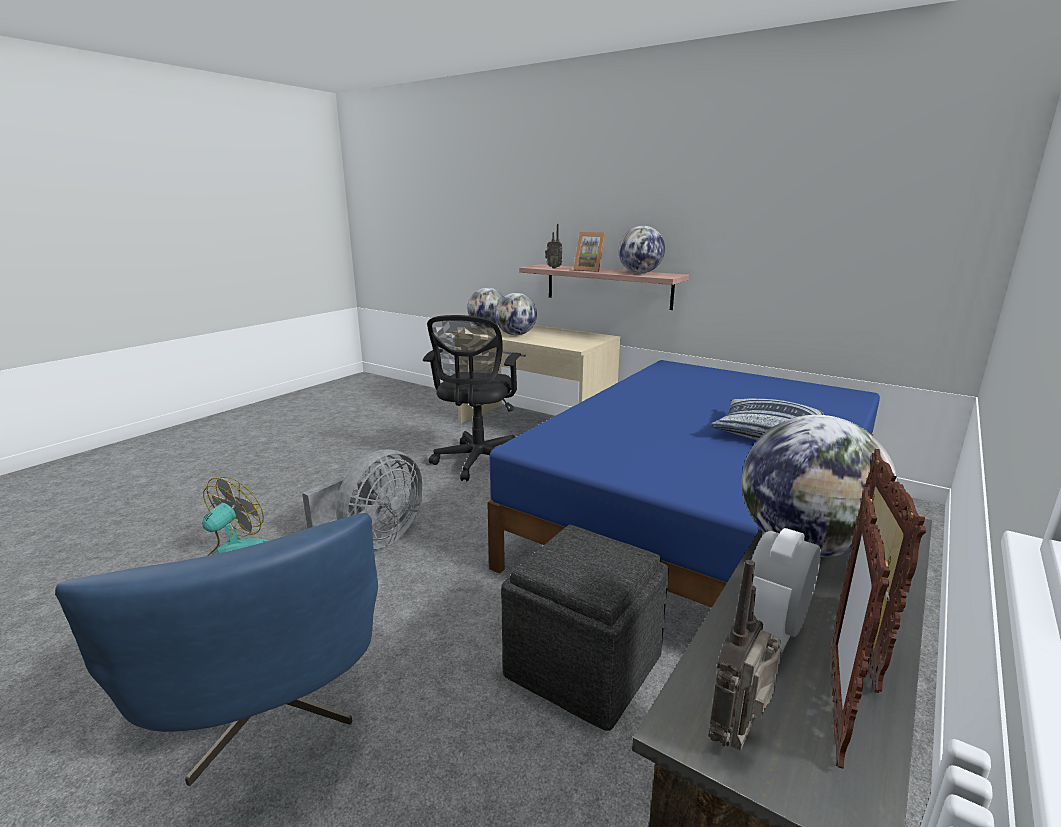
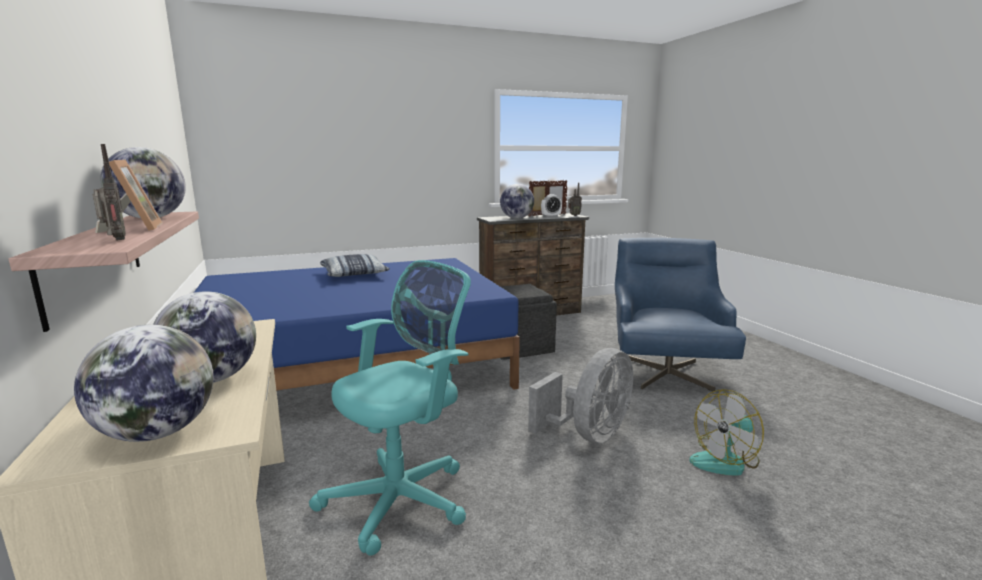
camera: 145 degrees left, 5 degrees down
(374, 539) = (589, 435): grey fan -> grey fan turned 150 degrees clockwise
(477, 462) = (403, 498): black office chair -> turquoise office chair

